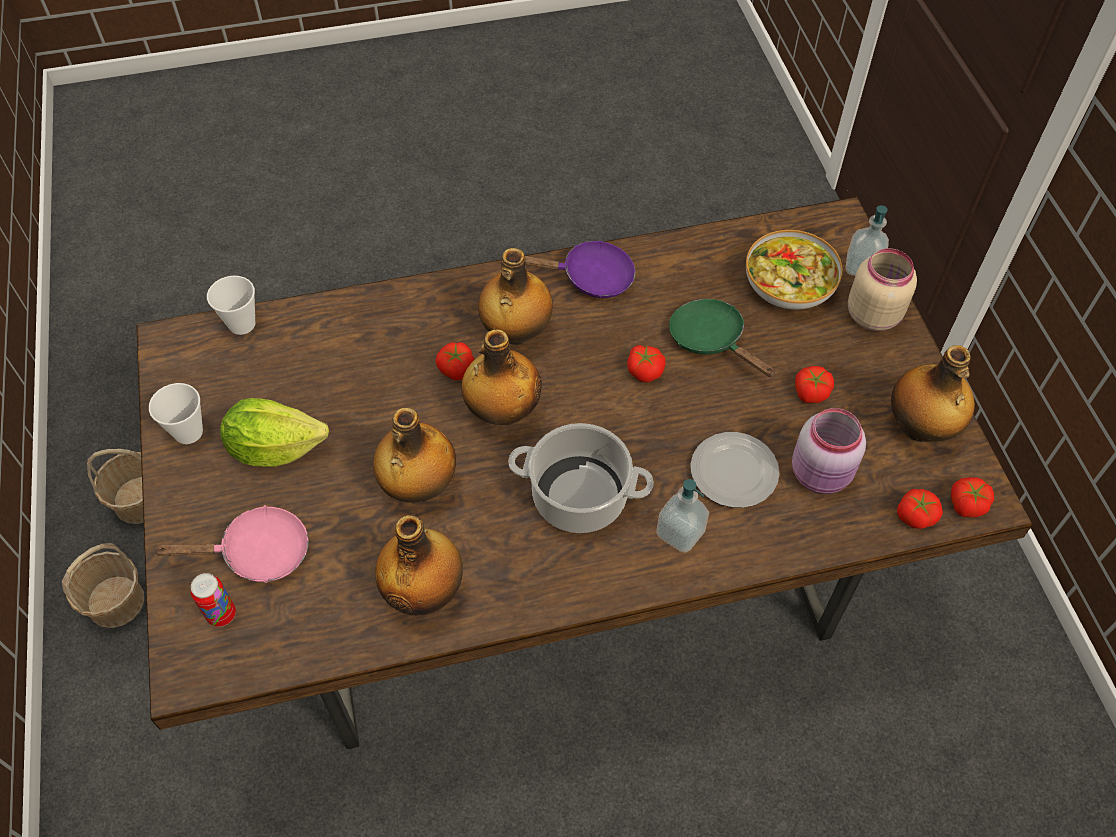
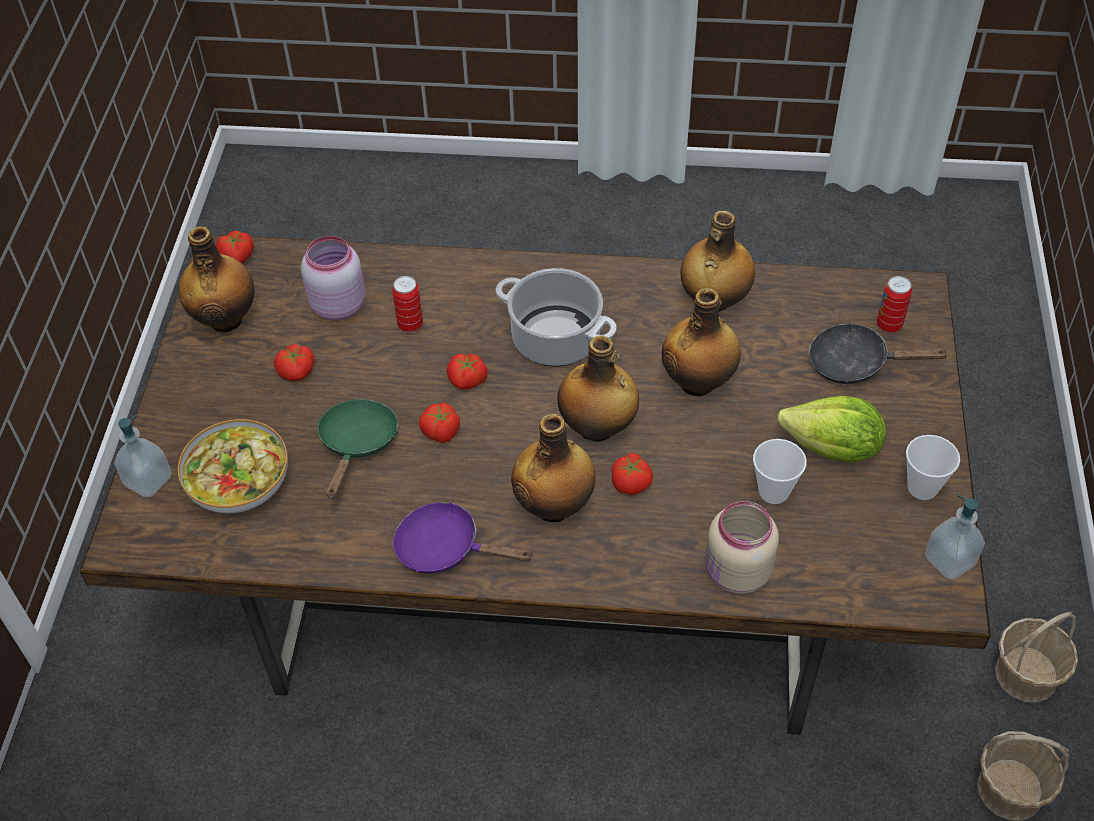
camera: 160 degrees left, 5 degrees down
(242, 324) = (861, 598): cup -> cup (773, 492)
(257, 553) = (855, 363): pink frying pan -> black frying pan
(680, 533) = (483, 292): soap dispenser -> soap dispenser (949, 560)
(711, 340) = (357, 444): green frying pan -> green frying pan turned 150 degrees counterclockwise
(734, 472) = (410, 325): plate -> can
(873, 314) = (179, 428): beige jar -> beige jar (736, 574)
(915, 515) = (285, 259): tomato -> tomato (467, 380)

